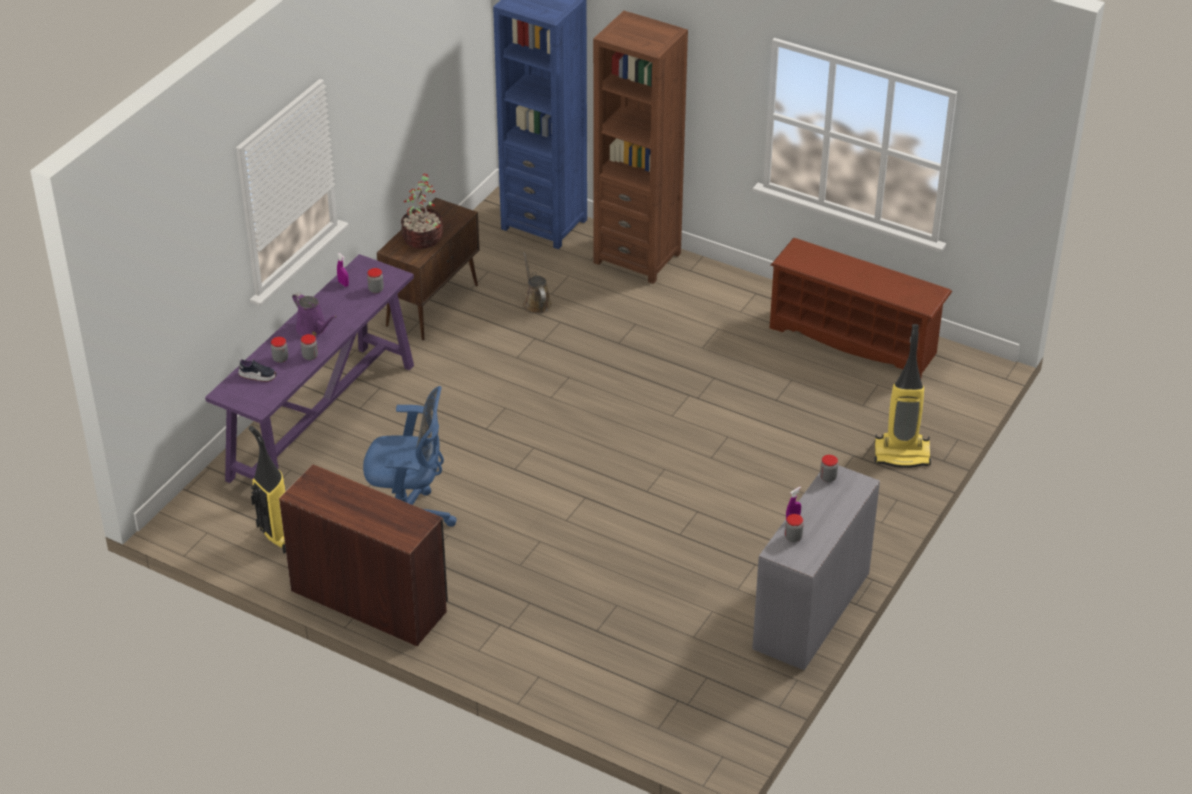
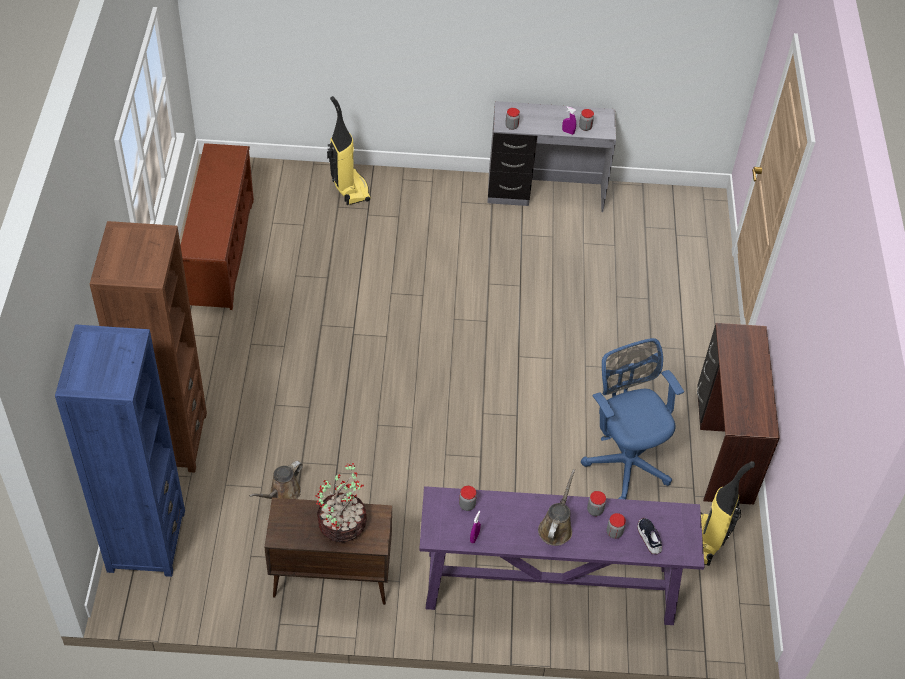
camera: 120 degrees left, 10 degrees up
(313, 329) = (556, 527): purple watering can -> brown watering can

